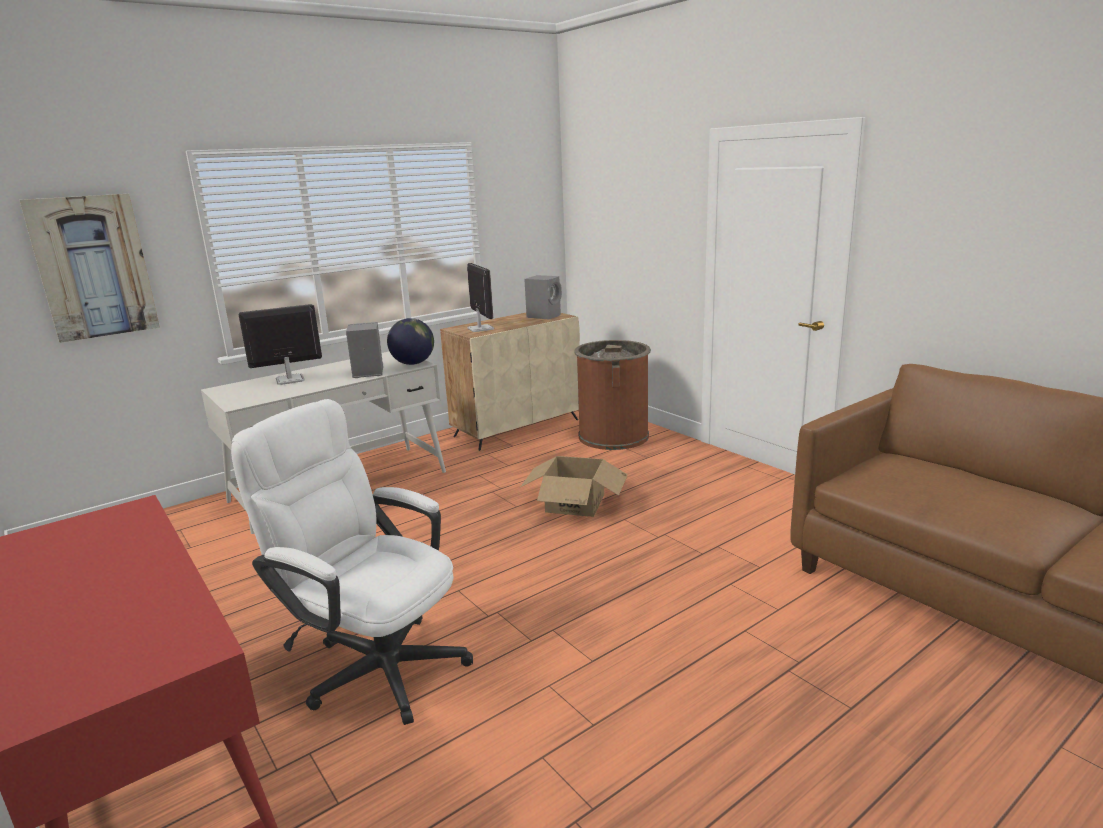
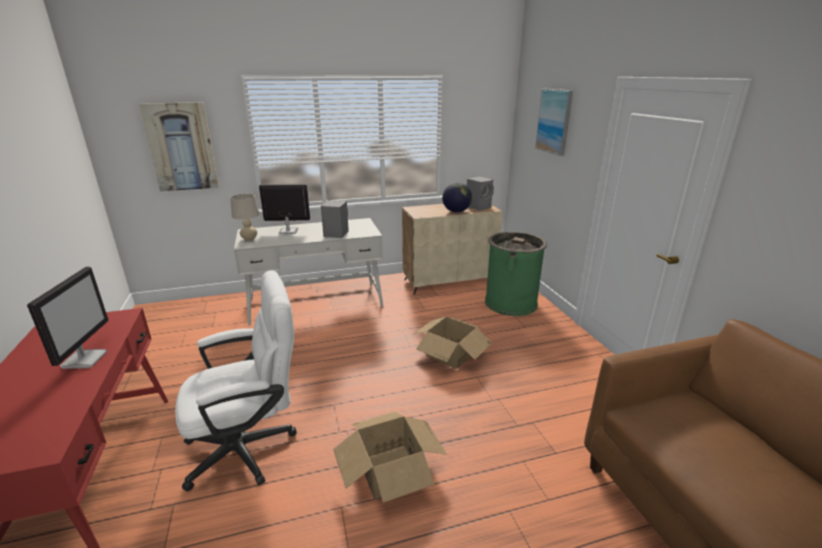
camera: 20 degrees right, 5 degrees up
(236, 397) = (249, 239): none -> beige table lamp
(374, 663) = (251, 447): white office chair -> white office chair turned 105 degrees clockwise
(413, 363) = (368, 231): globe -> globe (456, 211)
(480, 329) = (427, 211): monitor -> monitor (84, 359)
(583, 634) = (390, 470): none -> cardboard box
(613, 436) = (510, 303): brown trash can -> green trash can
(628, 192) = (554, 121): none -> picture

